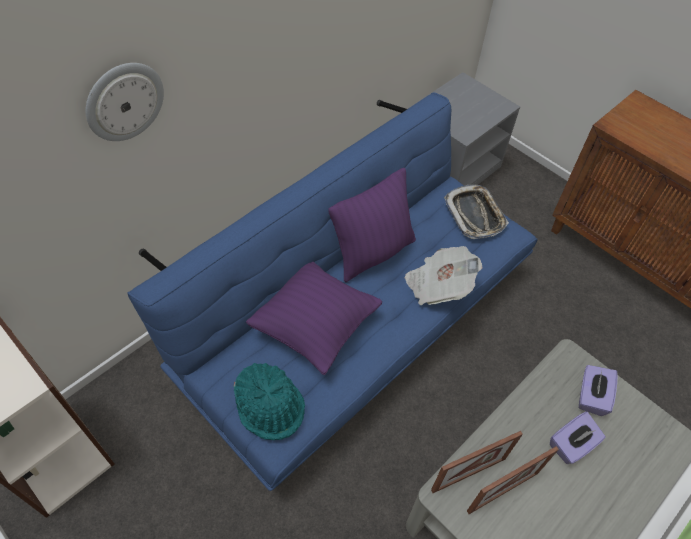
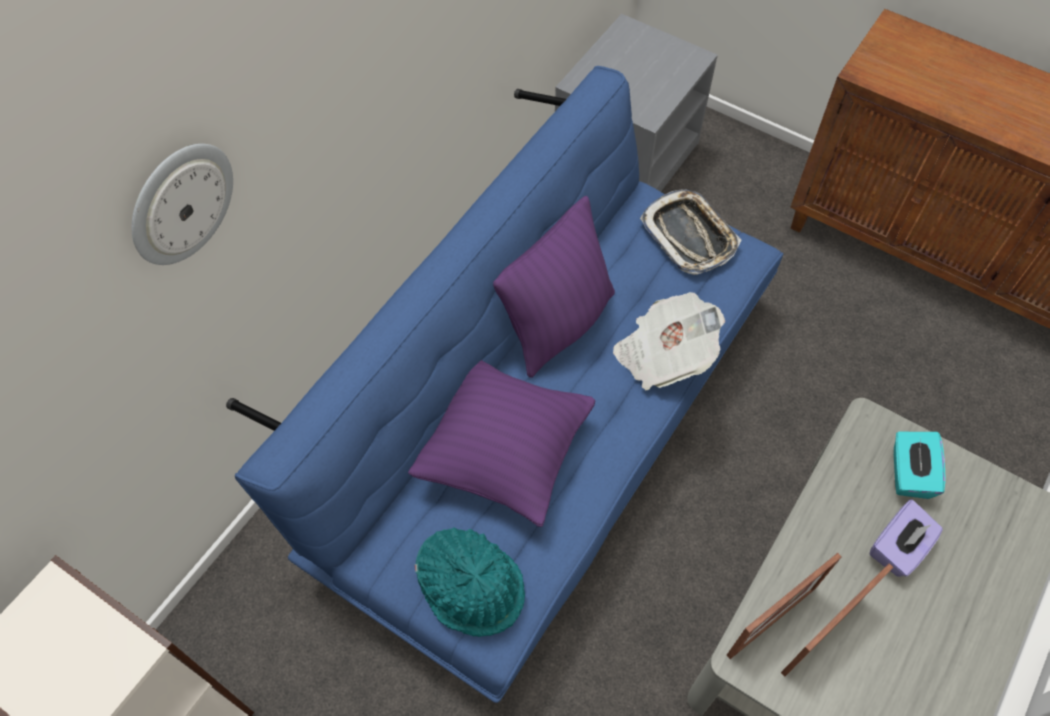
camera: 10 degrees left, 5 degrees up
(591, 396) = (909, 473): purple tissue box -> turquoise tissue box

